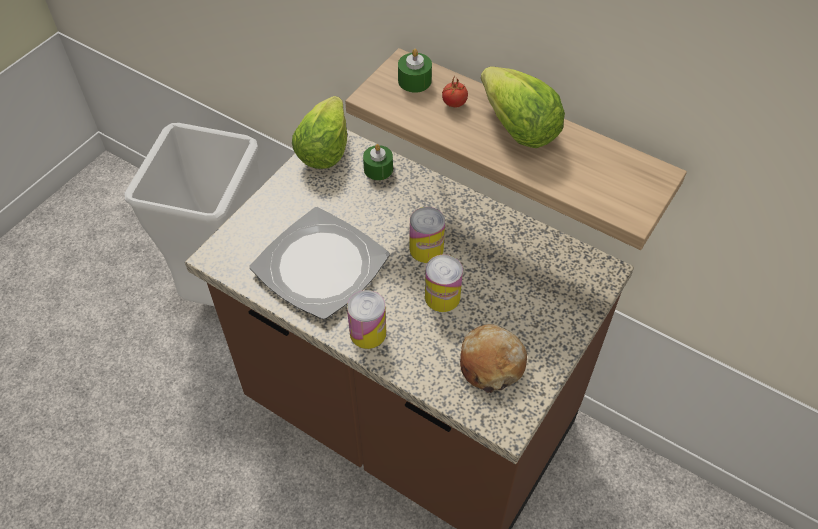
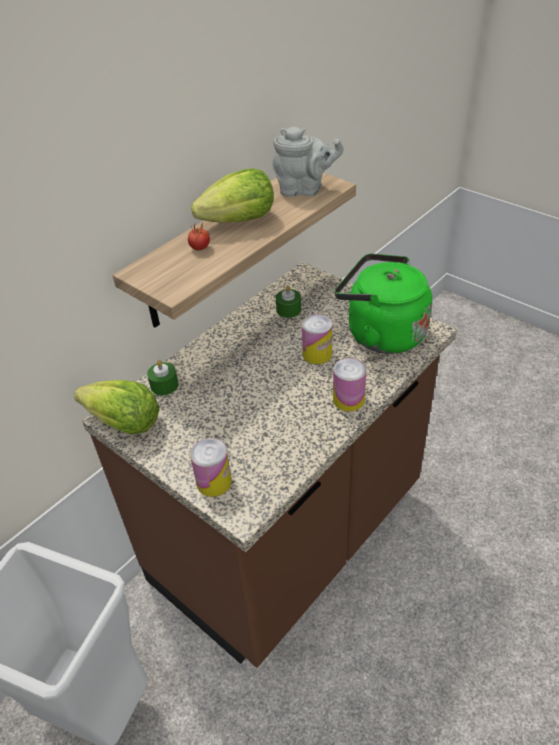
camera: 80 degrees left, 10 degrees down
(319, 266) = (271, 430): plate -> none
(414, 81) = (163, 267): green candle -> green candle (288, 310)
(426, 249) = (266, 360): can -> can (214, 482)
(491, 363) = (381, 333): bread -> green kettle
(610, 183) = (304, 190): none -> grey teapot

